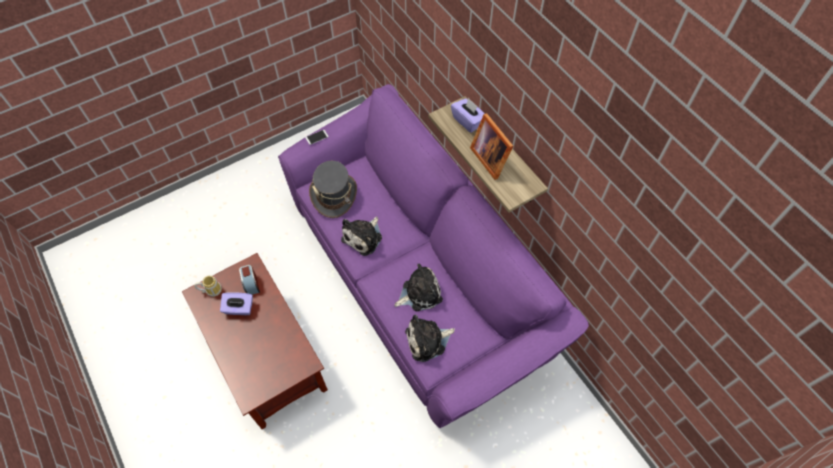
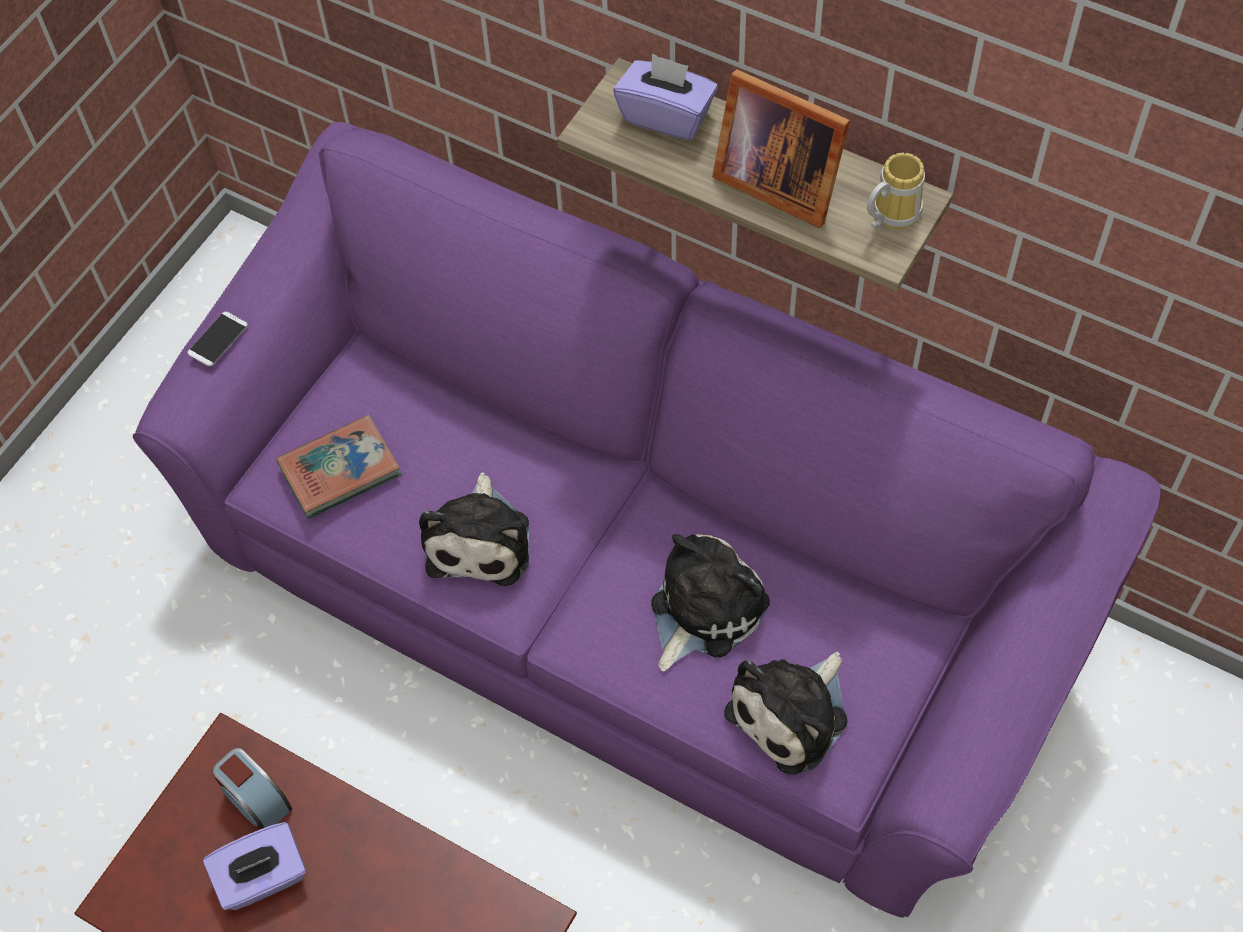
camera: 25 degrees left, 0 degrees up
(211, 290) = (157, 868): mug -> mug (889, 214)
(334, 195) = (340, 470): grey hat -> book

